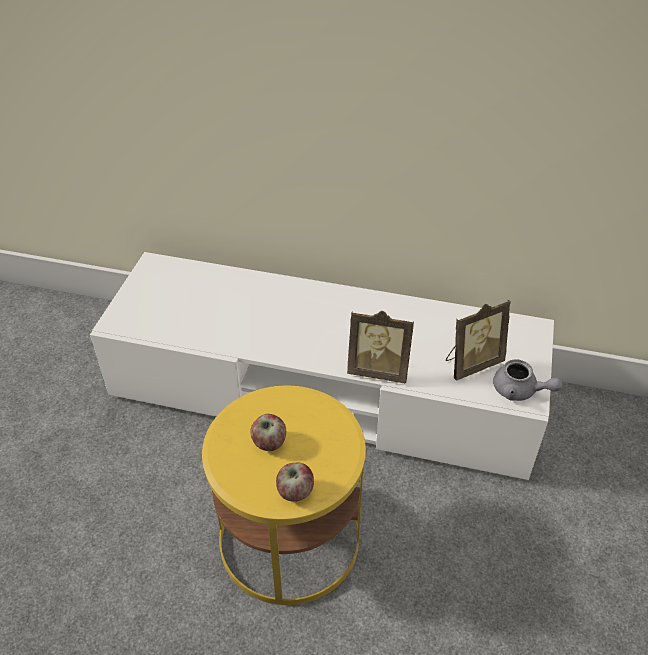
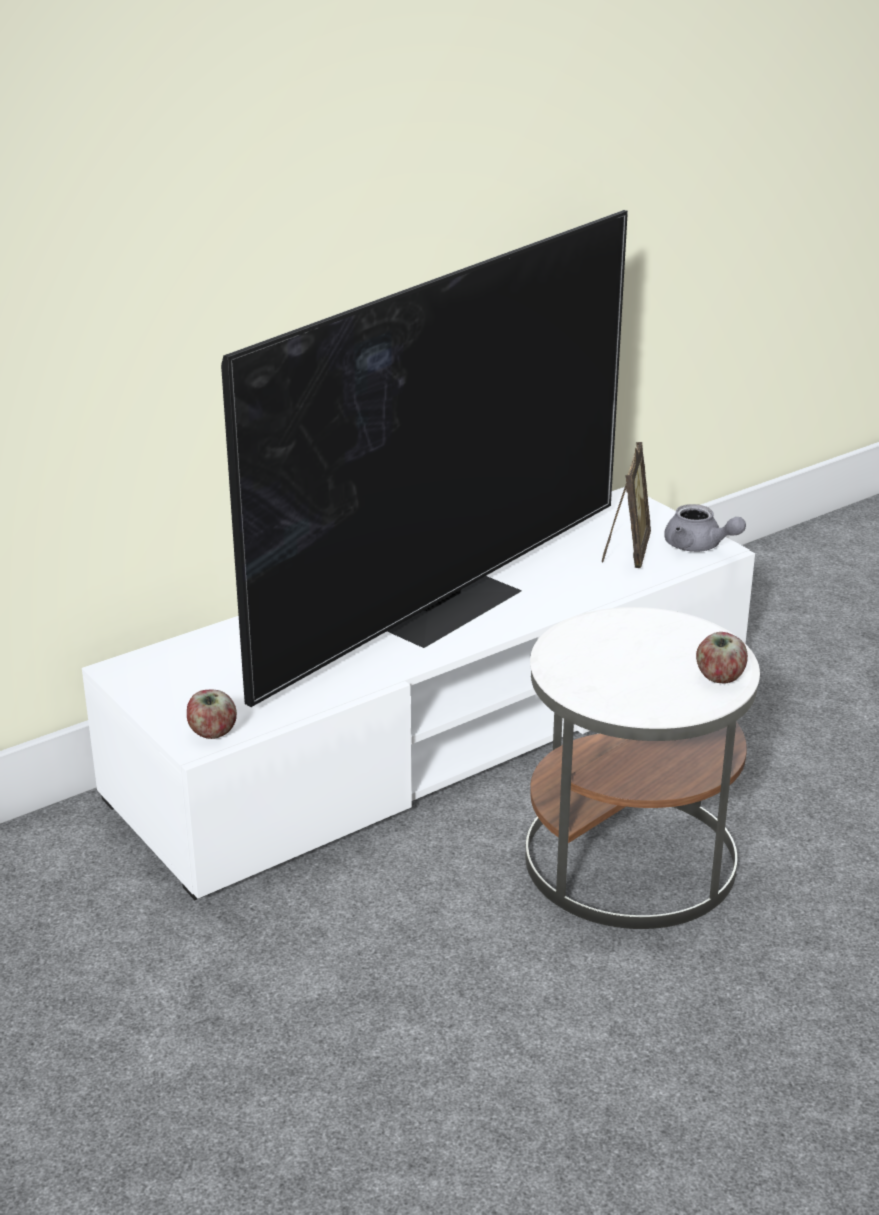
camera: 50 degrees left, 15 degrees down
(269, 443) = (630, 666): apple -> apple (212, 733)
(290, 539) = (631, 859): yellow side table -> white side table
(328, 327) = (444, 603): none -> television
(378, 370) = (559, 604): picture frame -> none
(520, 391) = (699, 546): grey teapot -> grey teapot turned 60 degrees clockwise

